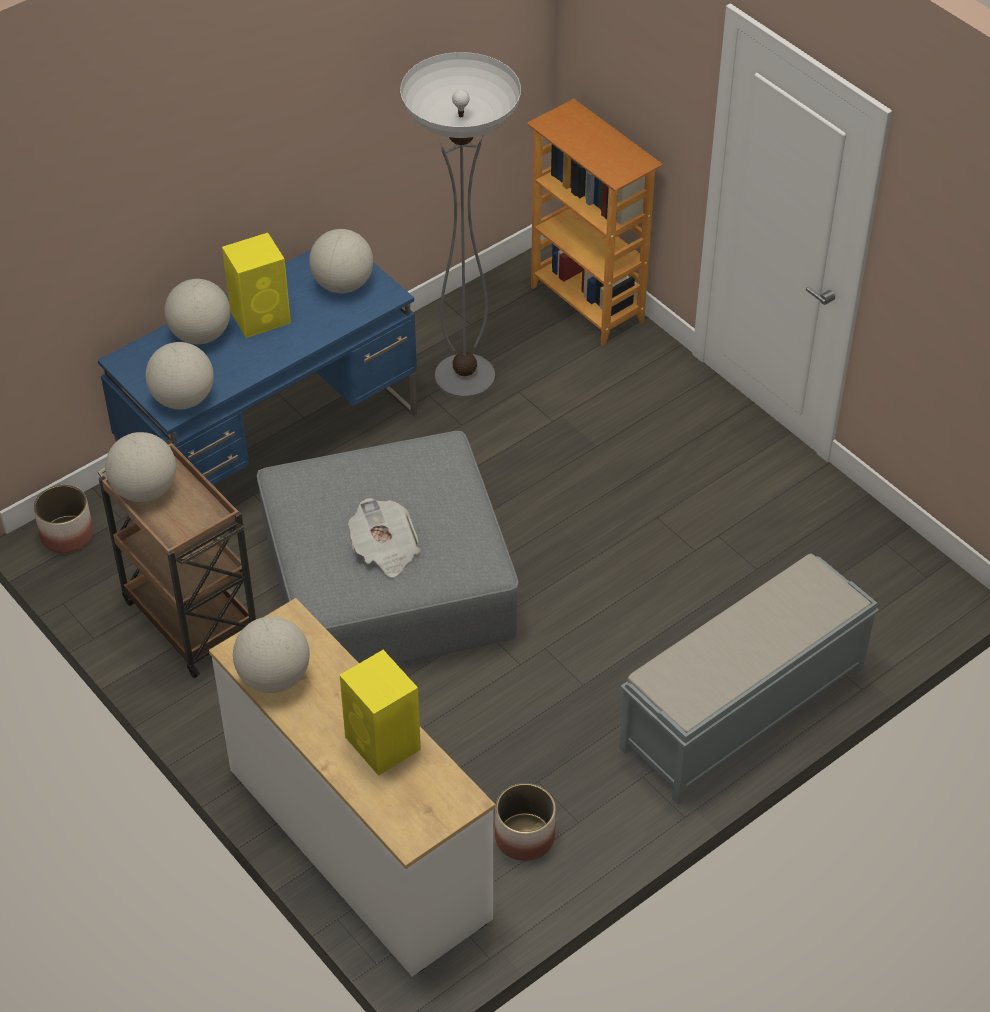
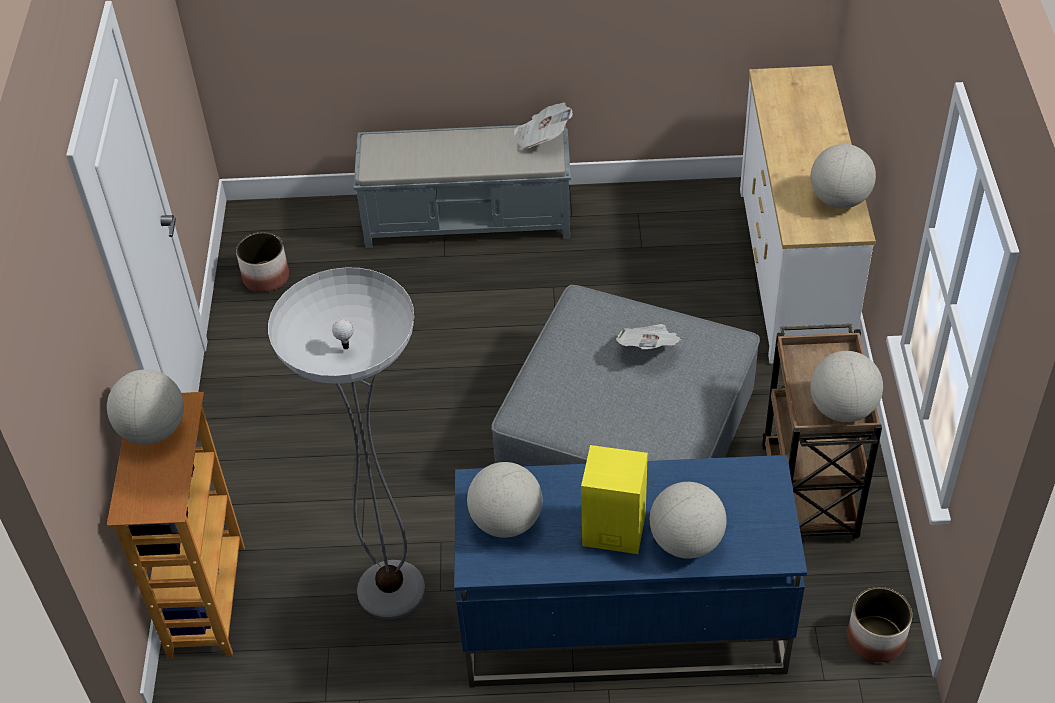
camera: 140 degrees left, 0 degrees up
(183, 399) = (751, 478): globe -> globe (153, 430)
(384, 744) = (793, 128): yellow speaker -> none
(525, 836) = (679, 222): planter -> planter (265, 277)
(688, 701) = (542, 138): none -> newspaper

